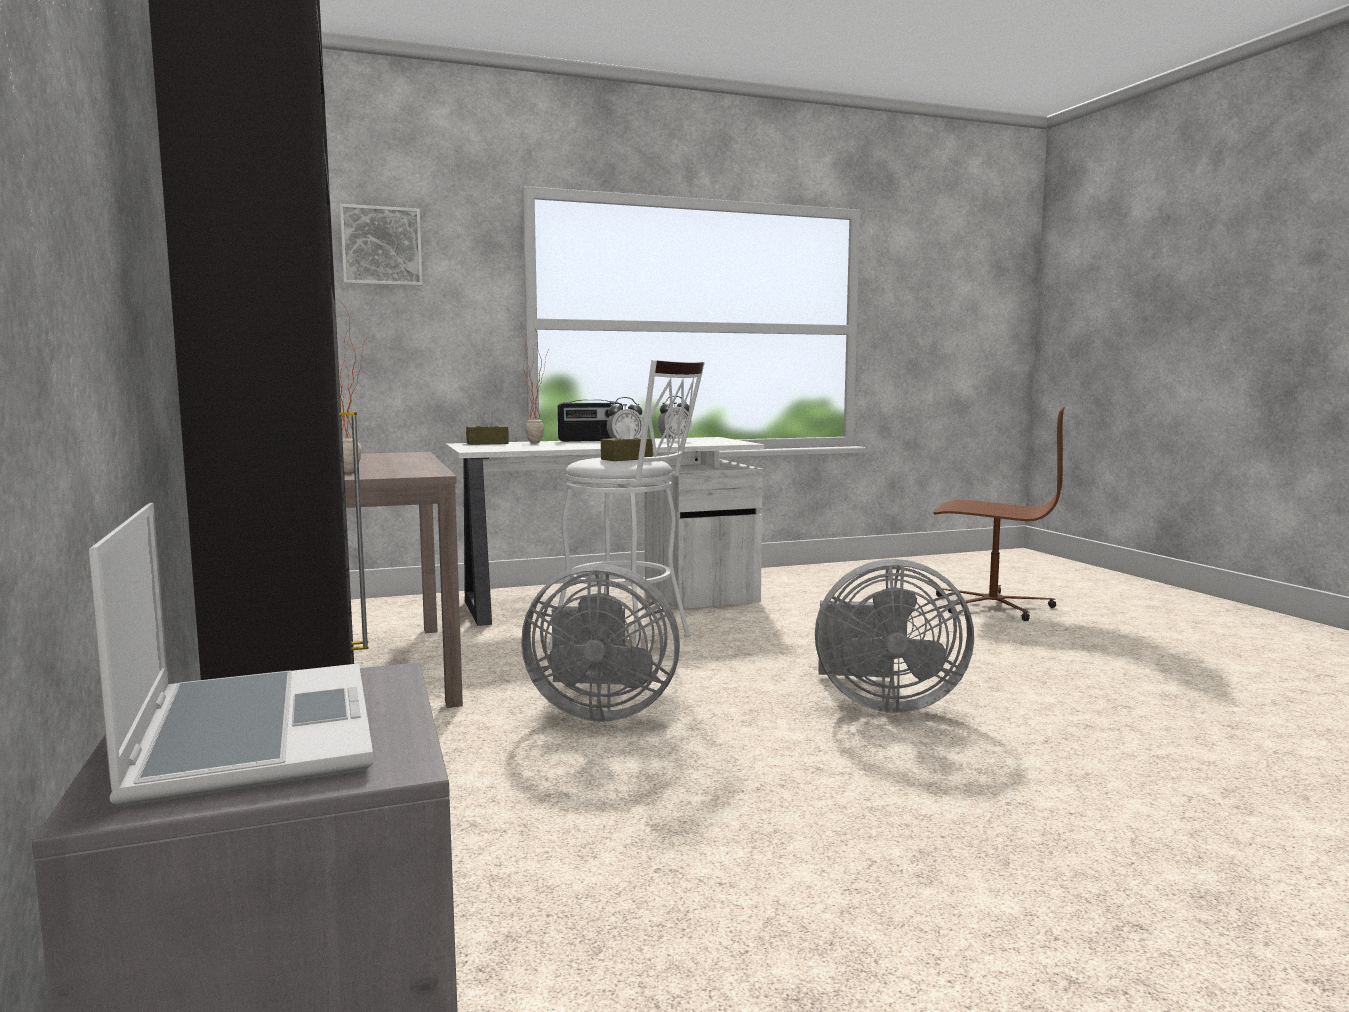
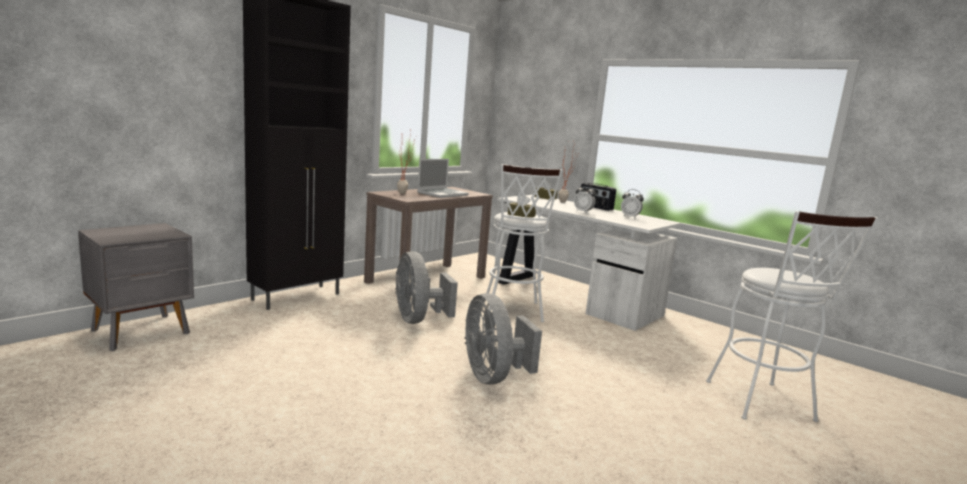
camera: 60 degrees right, 5 degrees up
(250, 734) = (132, 232): laptop -> laptop (442, 194)
(381, 246) = (536, 93): picture -> none
(992, 605) = (763, 404): brown office chair -> white stool

